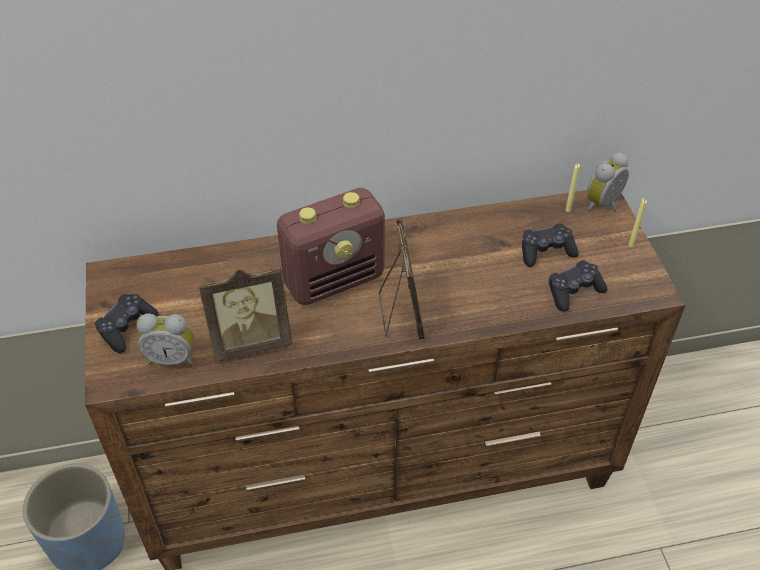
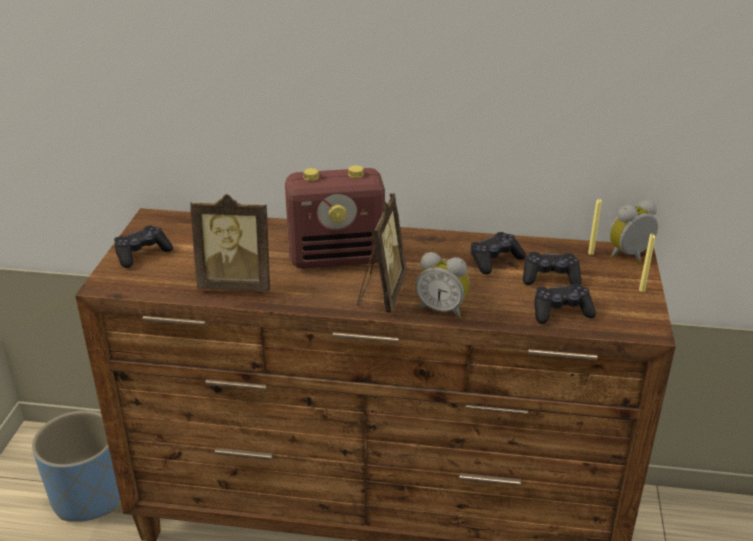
camera: 20 degrees right, 15 degrees down
(172, 358) = (164, 280): alarm clock -> alarm clock (442, 309)
(486, 242) = (495, 260): none -> black game controller

